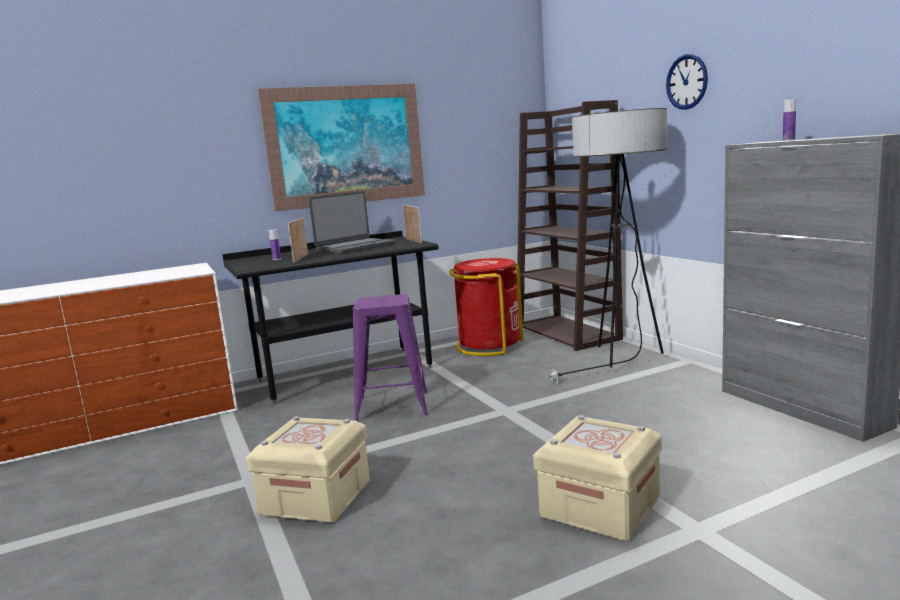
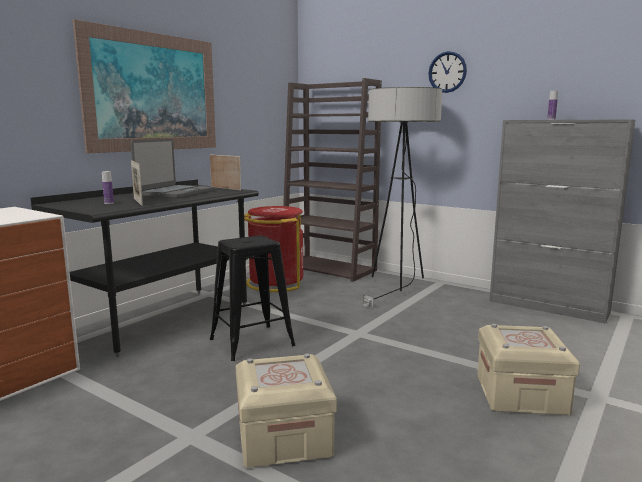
camera: 30 degrees left, 0 degrees up
(392, 406) = (252, 342): purple stool -> black stool

